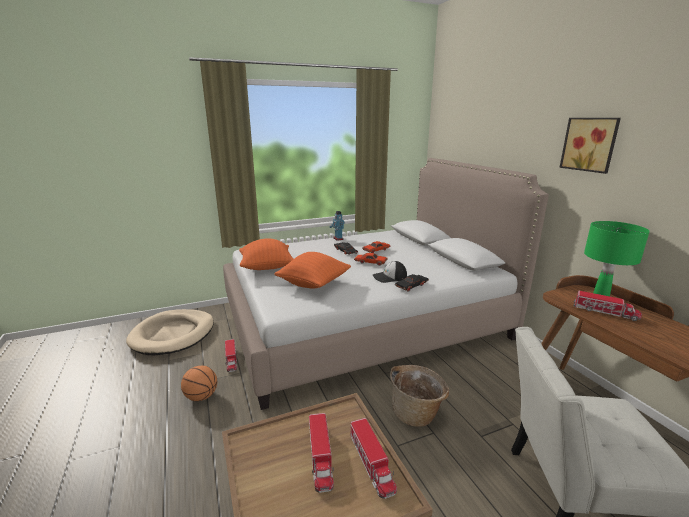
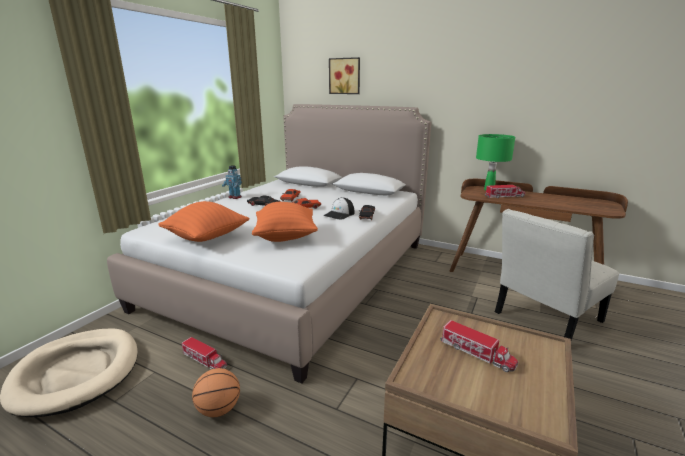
camera: 40 degrees left, 0 degrees up
(371, 463) = (506, 337): toy truck -> none
(416, 413) = (420, 319): basket -> none
(590, 144) = (457, 79): picture -> picture (345, 76)

